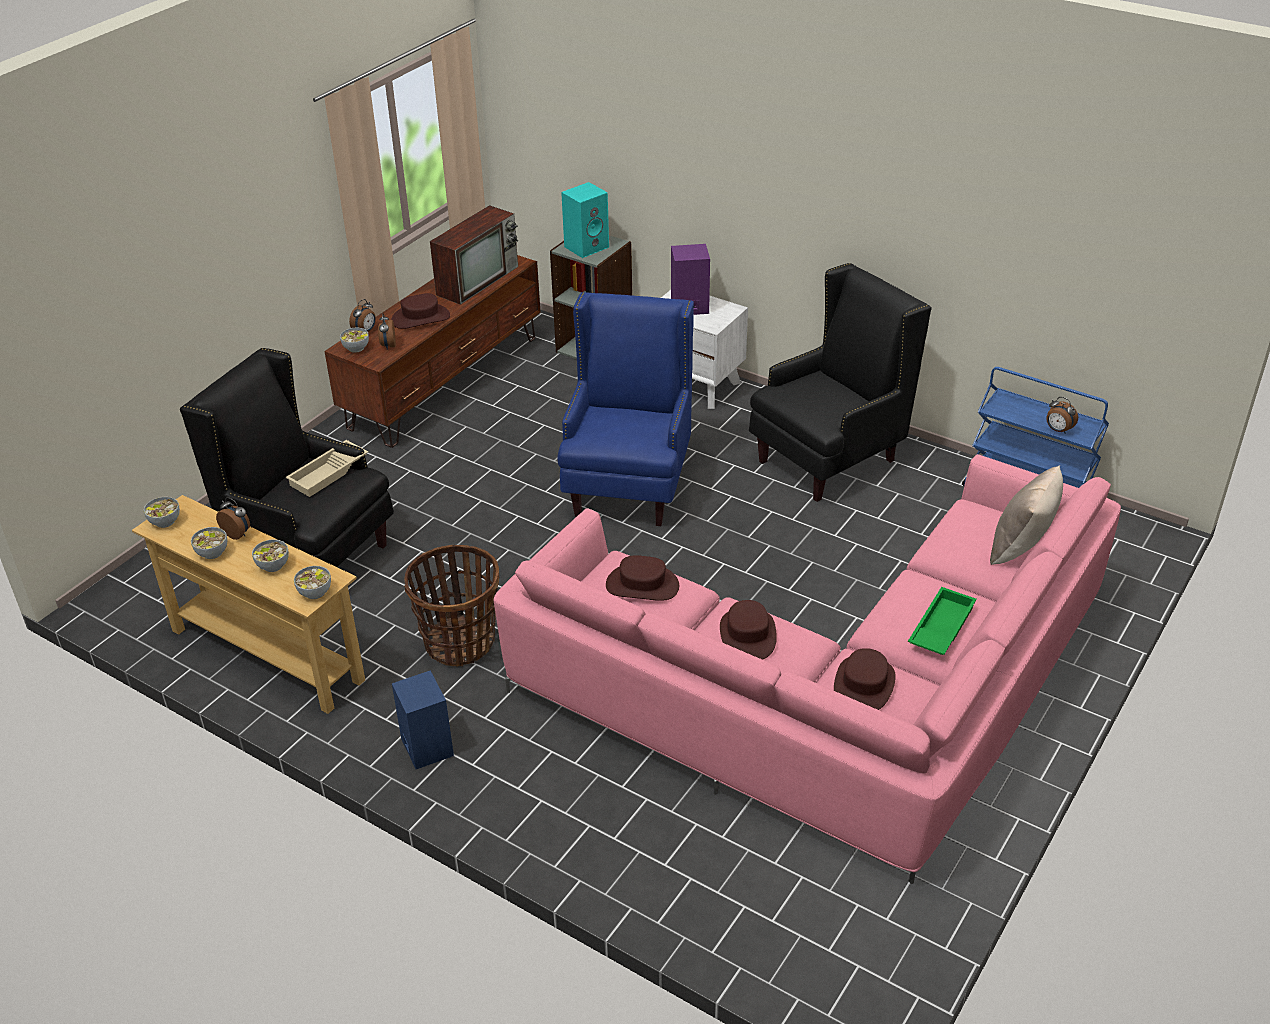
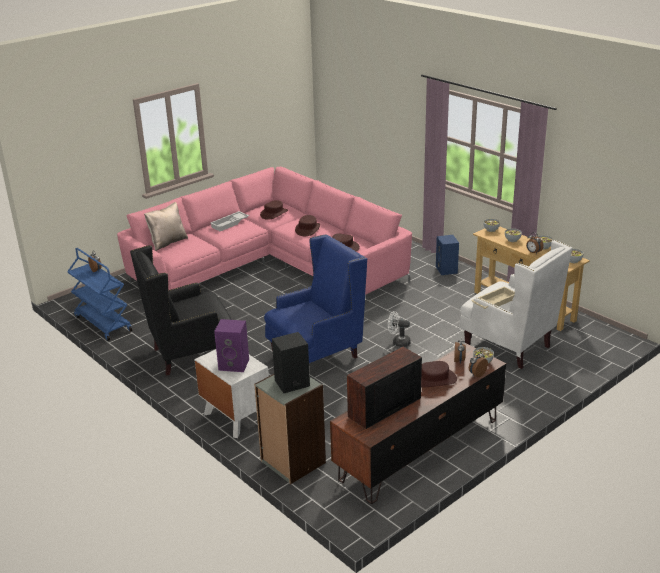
camera: 165 degrees left, 10 degrees down
(311, 553) = (508, 346): black armchair -> white armchair
(460, 642) = (428, 300): basket -> none
(501, 533) = (398, 342): none -> white fan
(587, 246) = (291, 383): turquoise speaker -> black speaker
(628, 486) = (316, 356): blue armchair -> blue armchair turned 150 degrees counterclockwise
(940, 627) = (230, 224): green tray -> white tray

